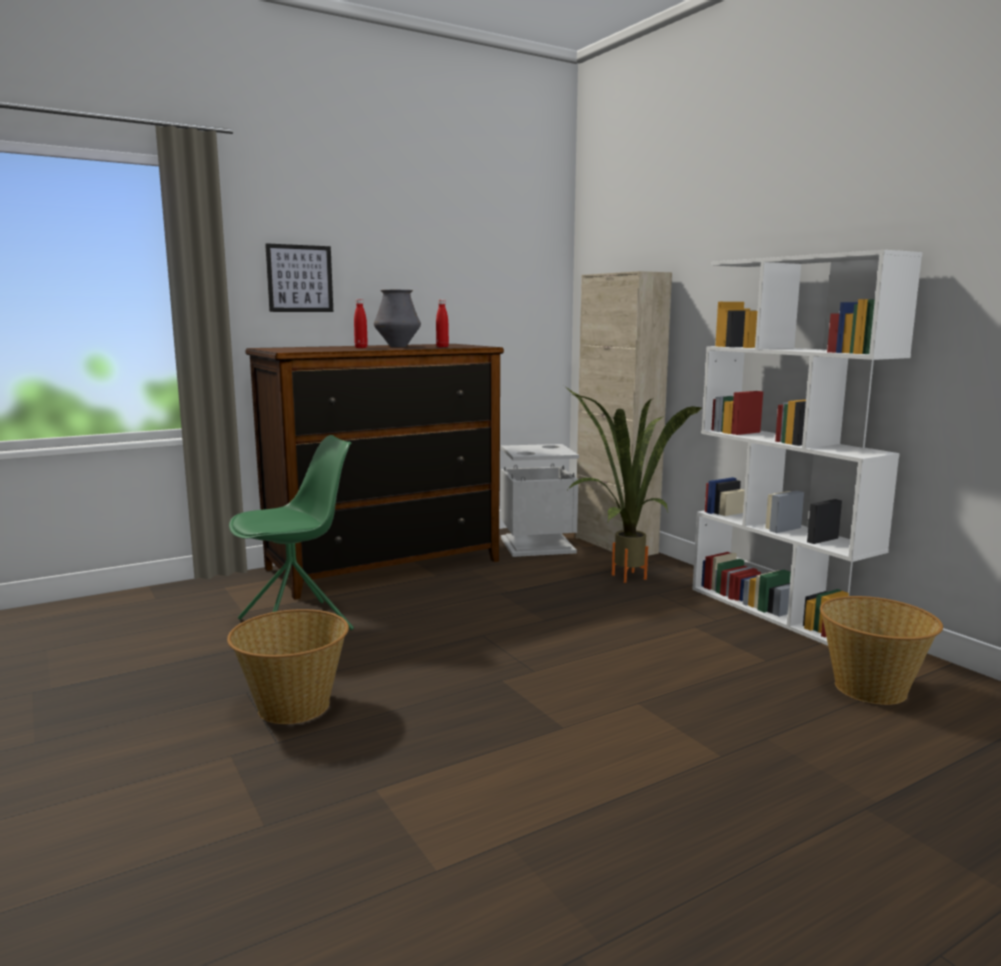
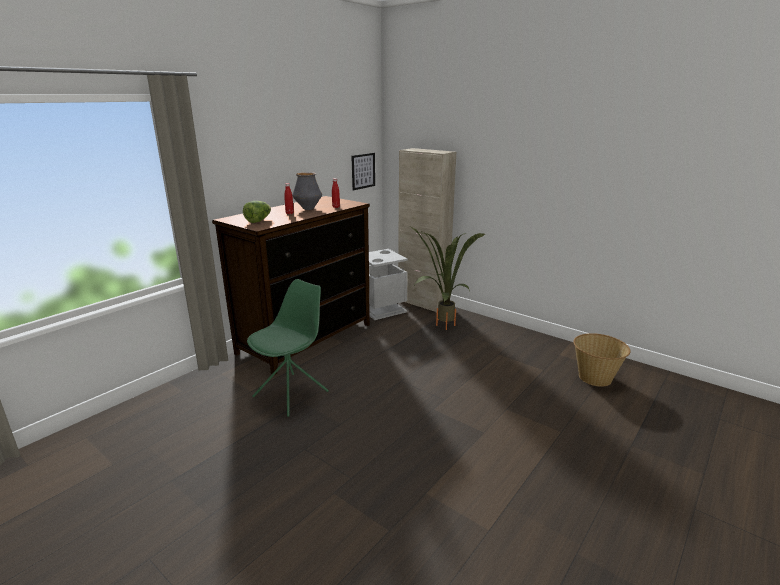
camera: 20 degrees left, 10 degrees up
(293, 707) = (340, 452): basket -> none
(300, 278) = (239, 168): picture -> picture (363, 171)
(302, 349) = (258, 221): none -> lettuce
(779, 612) = (530, 337): white bookcase -> none

